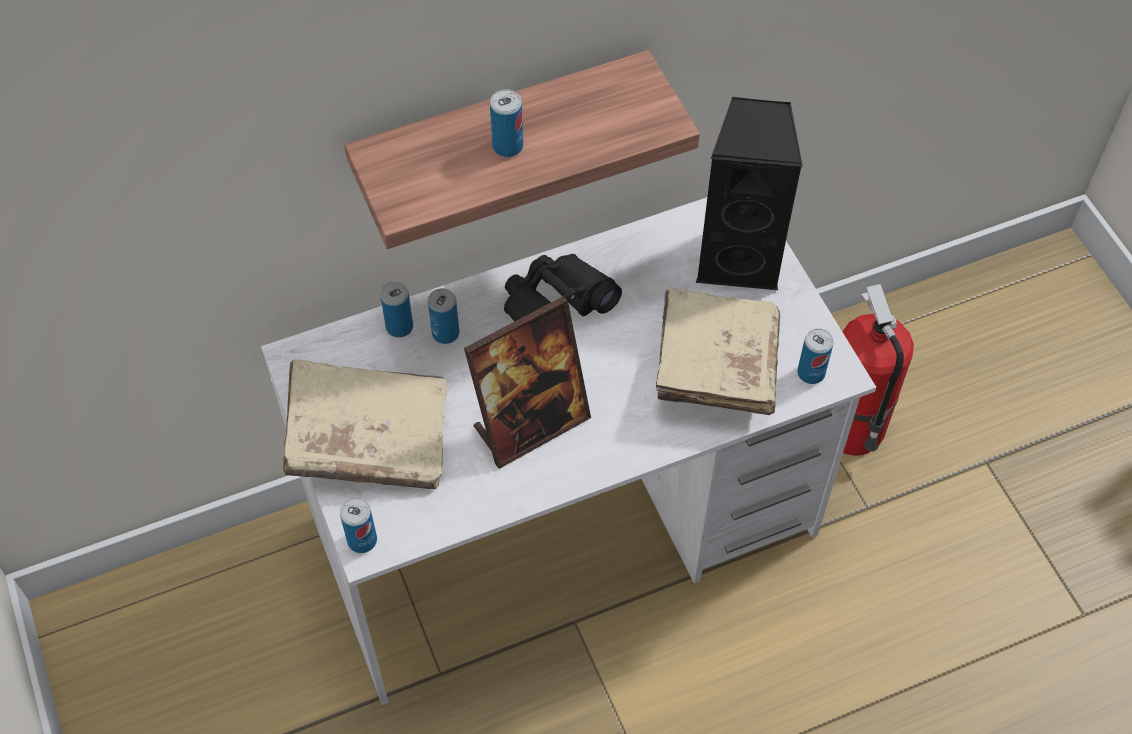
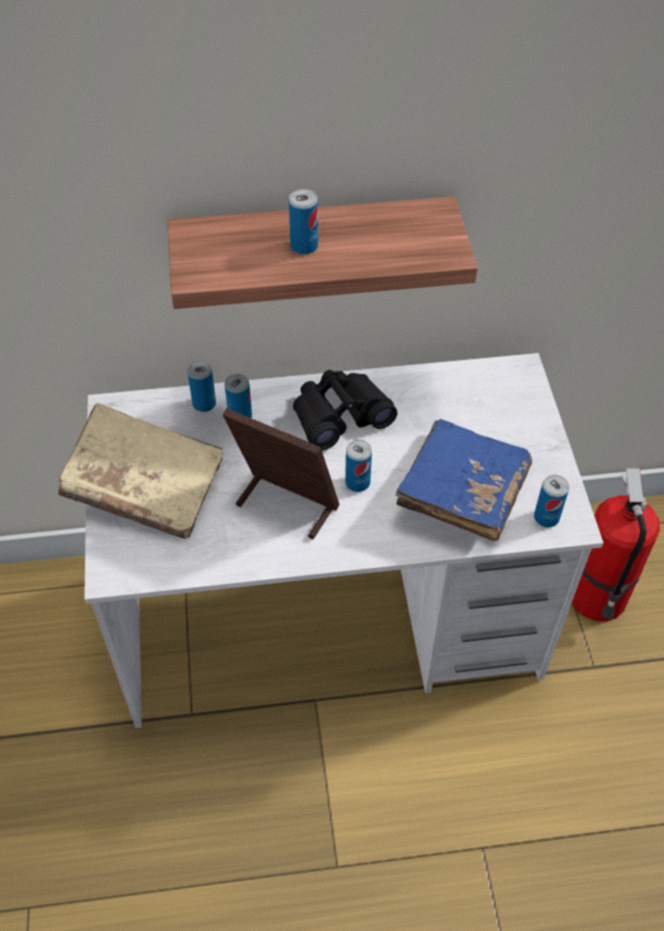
camera: 15 degrees right, 5 degrees down
(362, 540) = (108, 567): can -> can (357, 482)
(531, 424) = (285, 505): picture frame -> picture frame turned 135 degrees counterclockwise
(715, 366) = (462, 493): beige book -> blue book
(740, 258) = (510, 410): black speaker -> none

